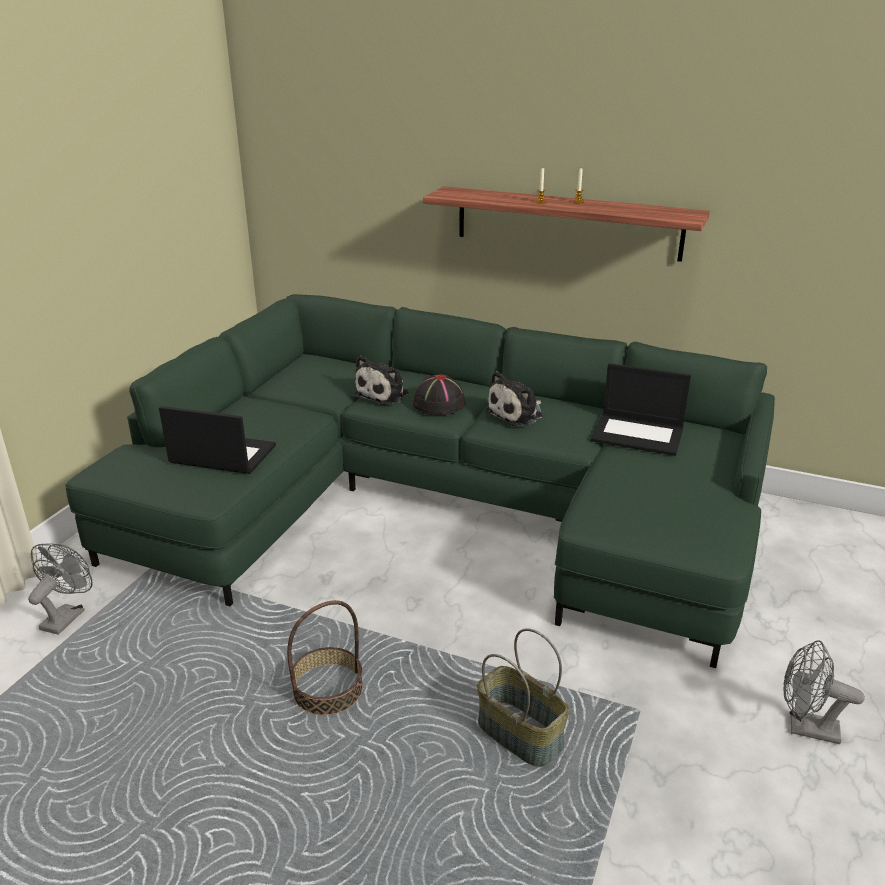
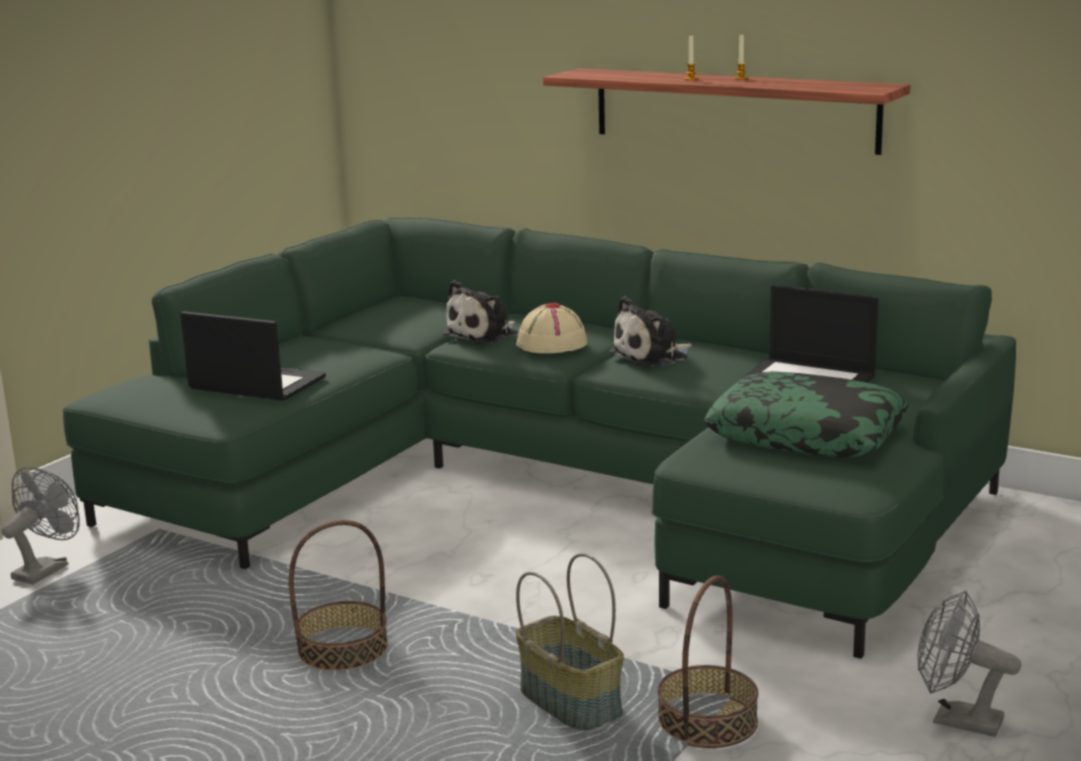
camera: 10 degrees right, 10 degrees down
(438, 404) = (551, 344): black hat -> beige hat
(628, 745) = (707, 721): none -> basket
(660, 493) = (806, 434): none -> pillow

